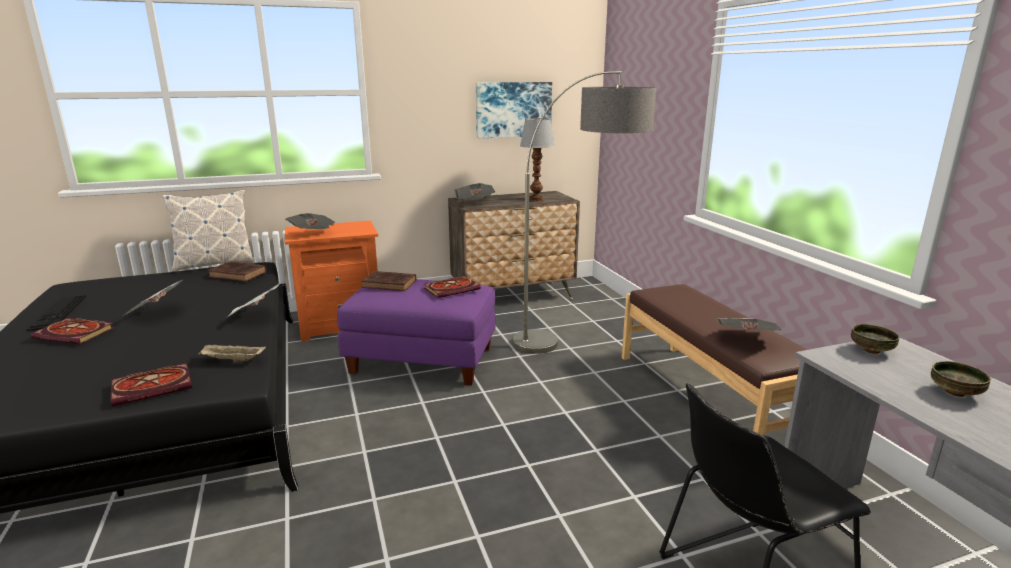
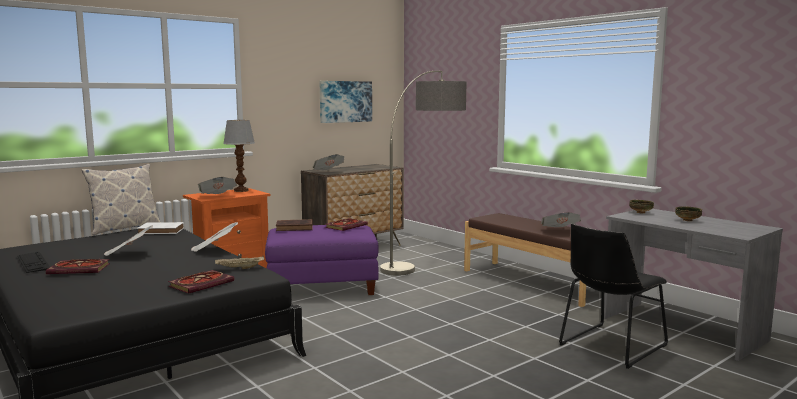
camera: 20 degrees left, 10 degrees down
(239, 274) = (162, 231): brown book -> white book
(536, 199) = (370, 168): table lamp -> table lamp (241, 190)

